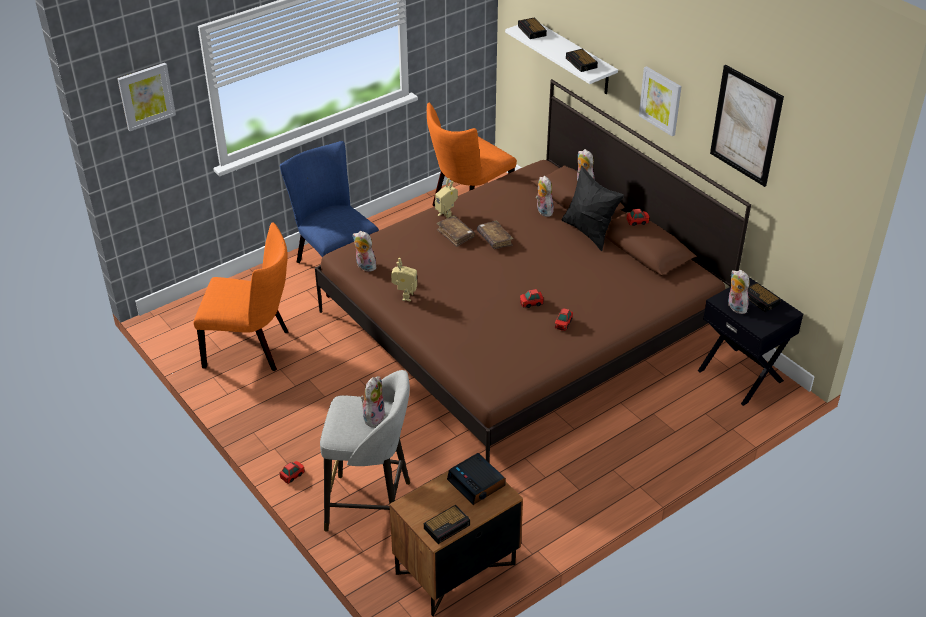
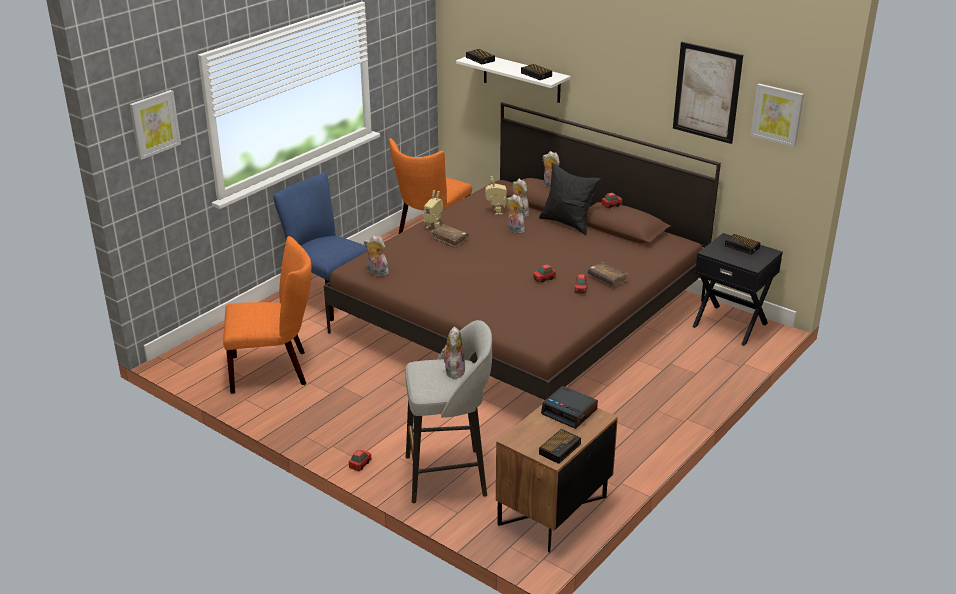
camera: 15 degrees left, 10 degrees down
(404, 296) = (426, 289): toy robot -> toy robot (495, 212)
(494, 239) = (487, 238): brown book -> brown book (607, 279)
(661, 100) = (617, 93): picture -> picture (777, 114)
(735, 307) = (724, 254): plush toy -> plush toy (514, 230)

